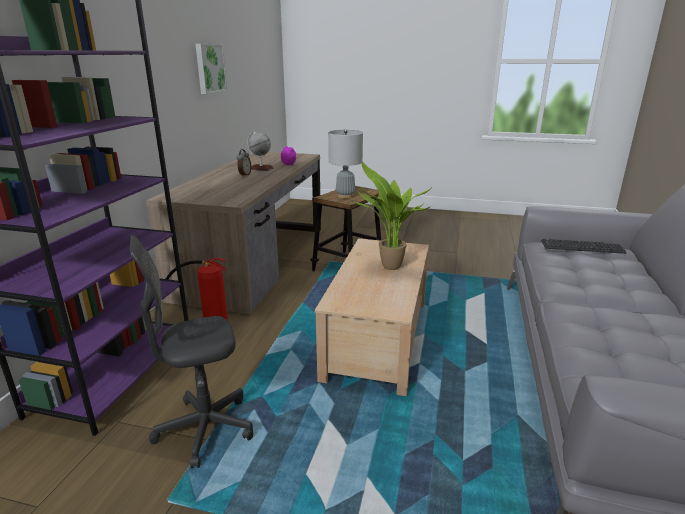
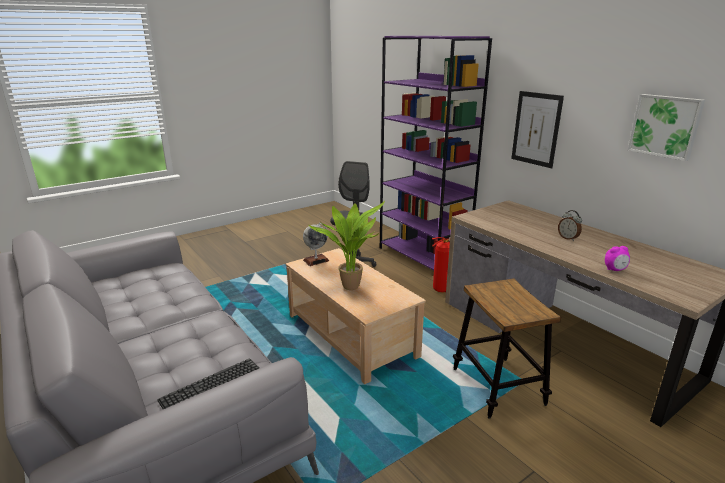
camera: 130 degrees right, 0 degrees up
(141, 99) = (536, 129): none -> picture
(261, 168) = (598, 251): globe -> globe (316, 260)
(345, 196) = (501, 296): grey table lamp -> none

